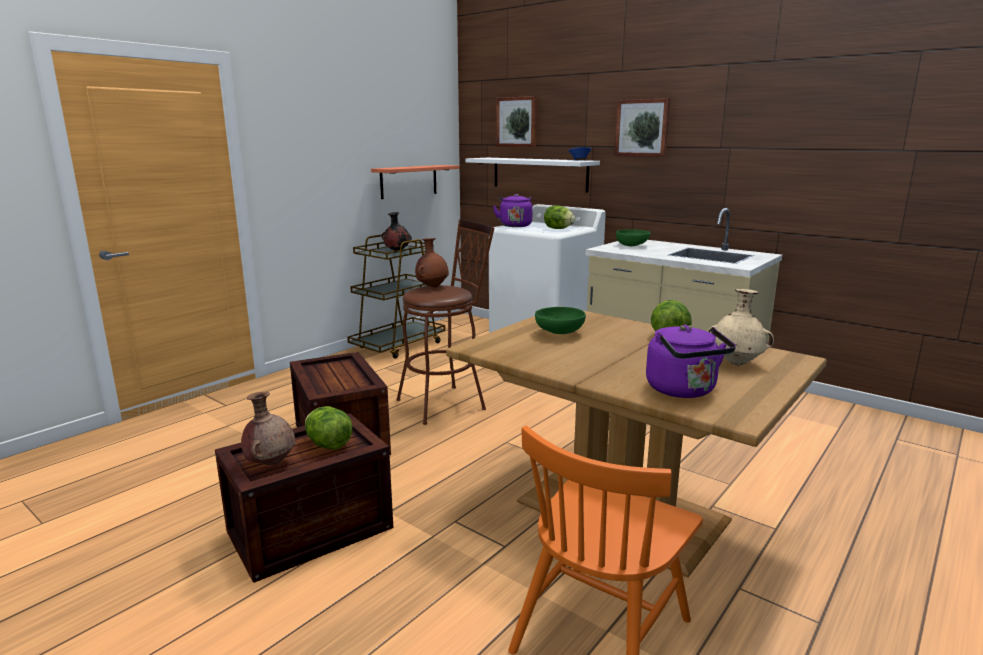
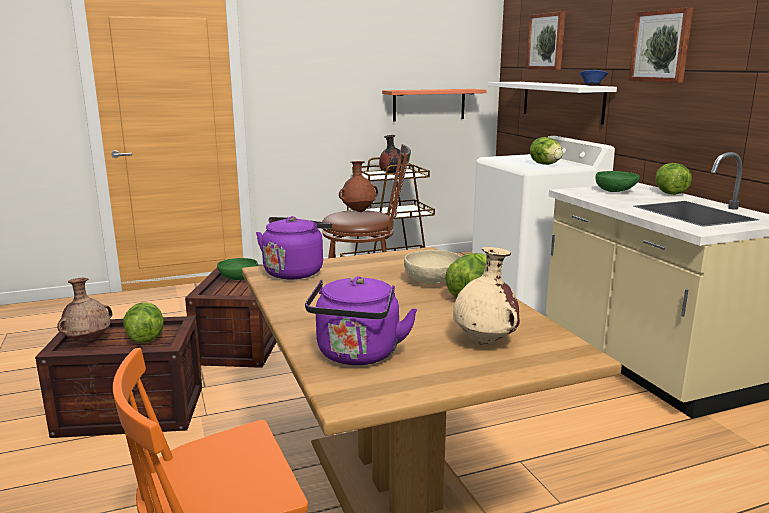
camera: 30 degrees right, 0 degrees up
(515, 225) = (508, 157): purple kettle -> purple kettle (295, 271)
(559, 333) = (368, 273): green bowl -> green bowl (238, 279)
(619, 331) = (433, 281): none -> beige bowl
(667, 243) = (670, 193): none -> lettuce

